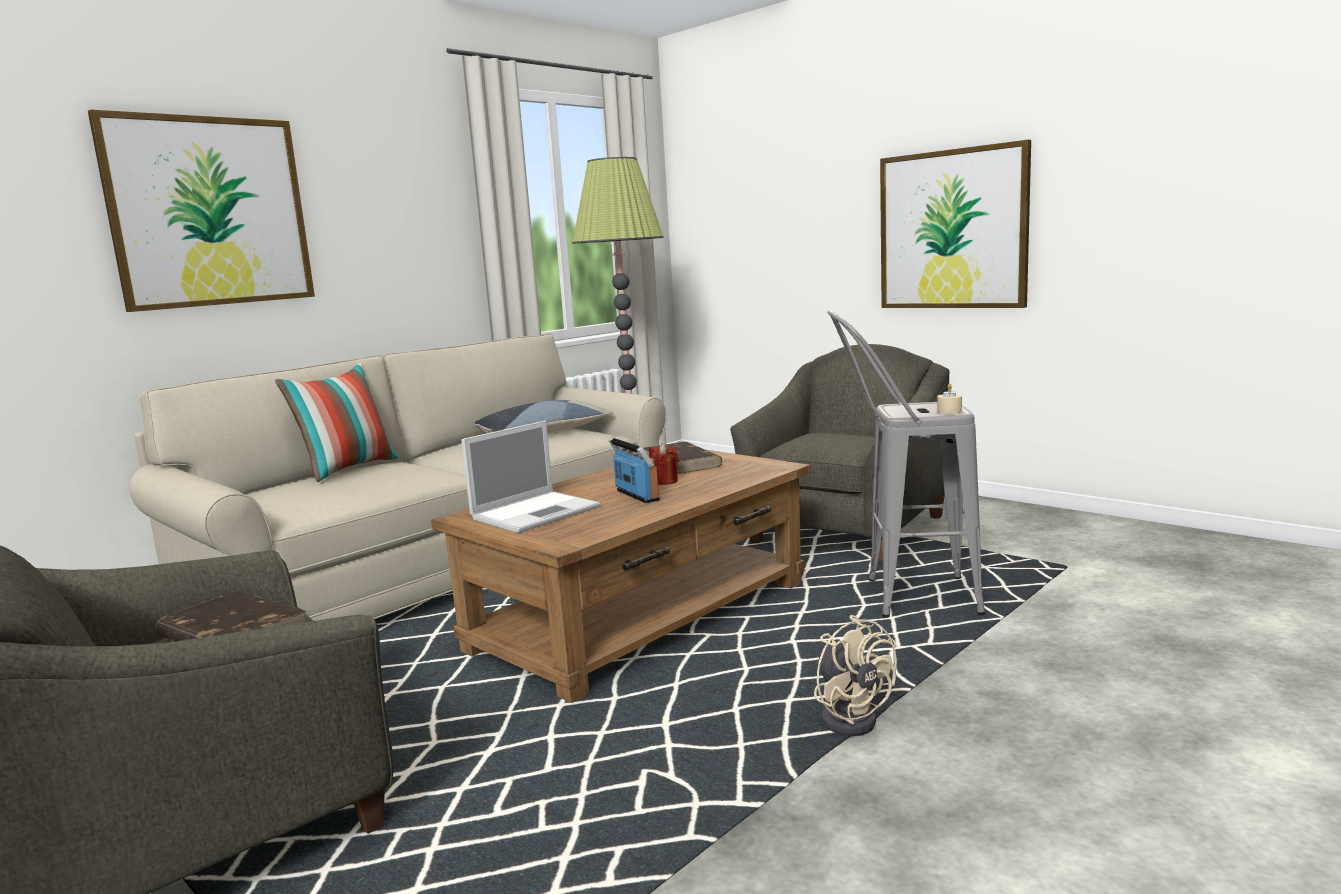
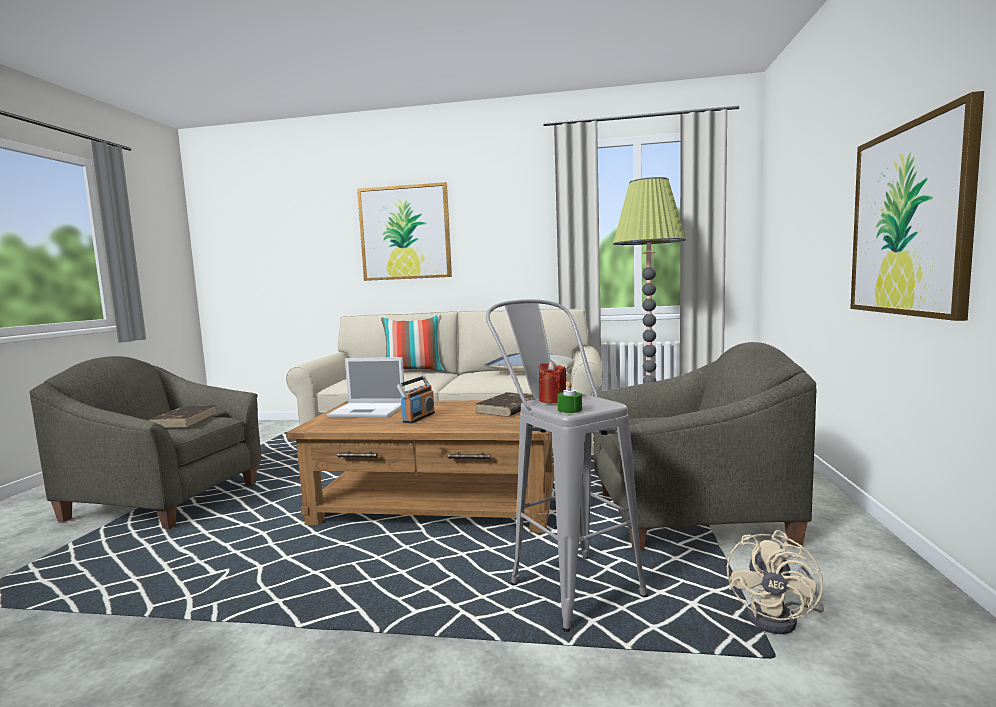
camera: 55 degrees right, 5 degrees down
(664, 481) = (458, 415): red candle -> red candle (552, 400)
(851, 717) = (321, 618): beige fan -> beige fan (780, 619)
(949, 411) = (569, 410): beige candle -> green candle

